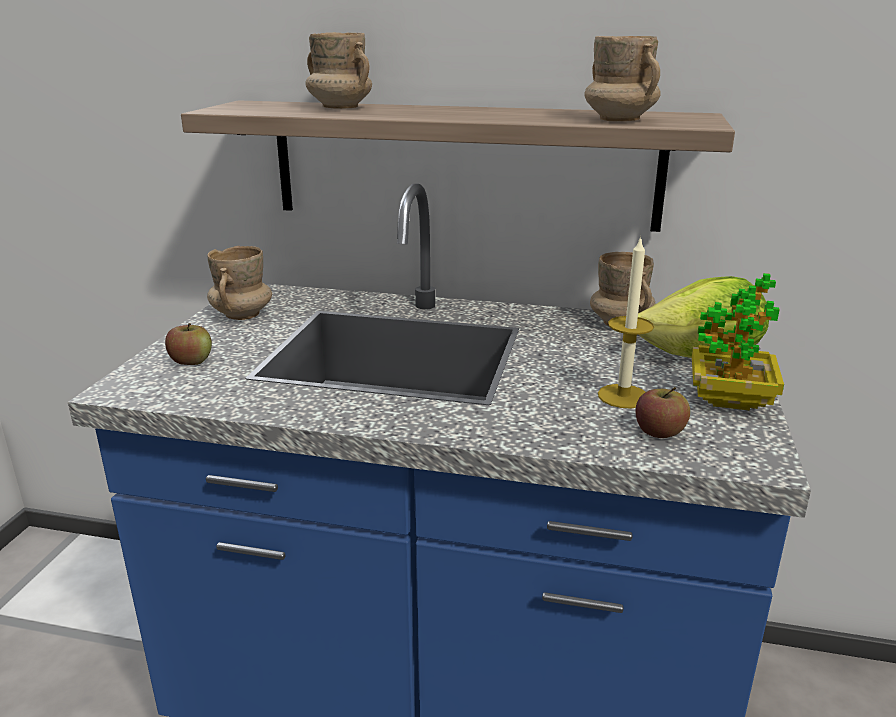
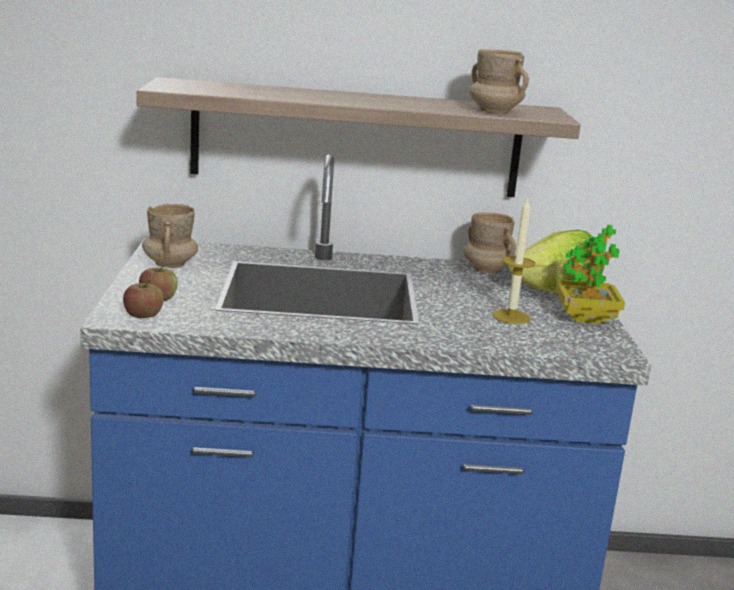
camera: 15 degrees left, 5 degrees down
(339, 107) = (263, 90): beige mug -> none
(659, 432) = (545, 337): apple -> apple (143, 315)

